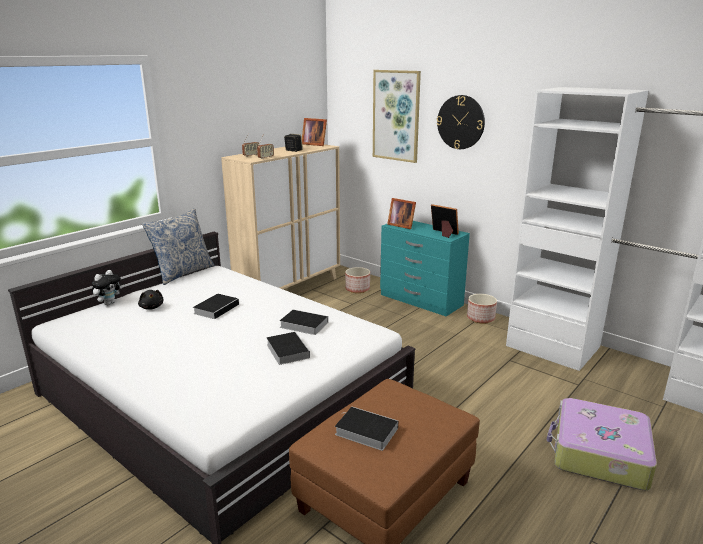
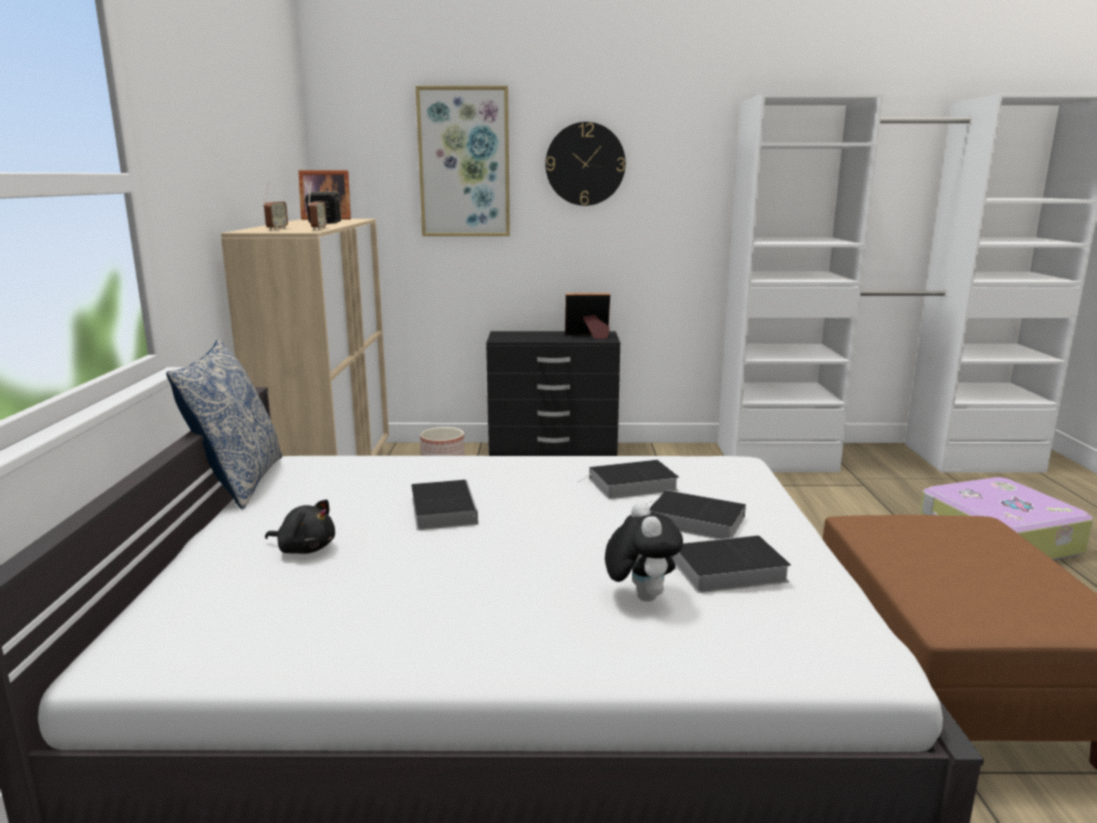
camera: 40 degrees left, 5 degrees down
(109, 303) = (179, 575): plush toy -> plush toy (640, 596)
(364, 431) = (963, 578): book -> book (725, 571)
(401, 225) = (513, 338): picture frame -> none
(421, 300) = (553, 454): turquoise dresser -> black dresser
(480, 318) = (658, 453): planter -> none

